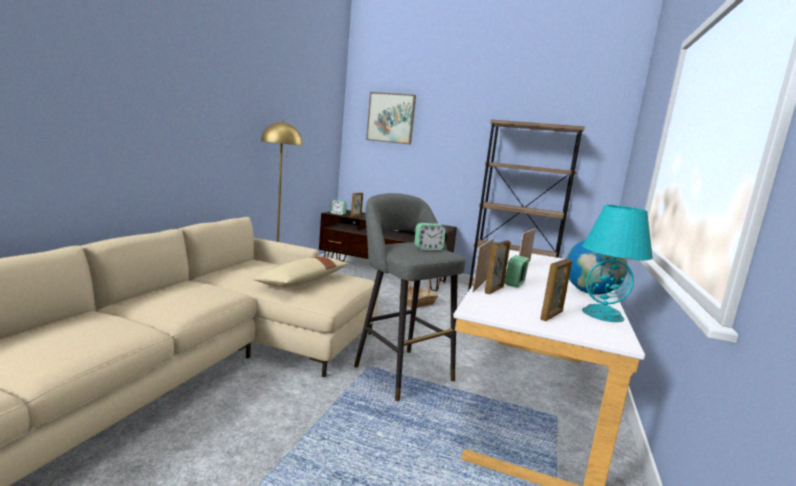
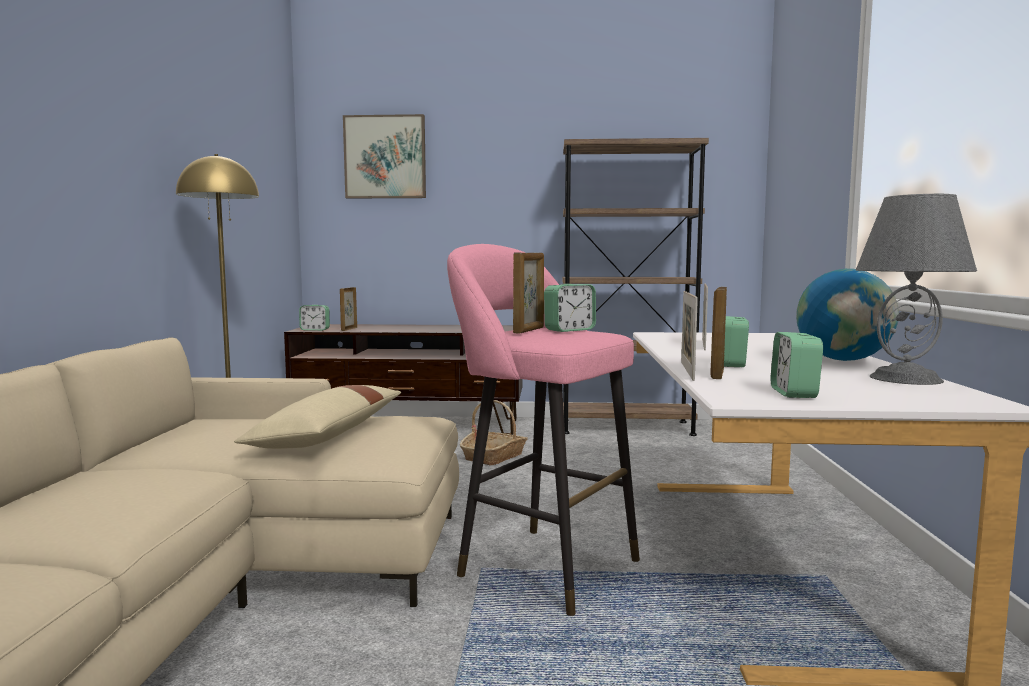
camera: 15 degrees left, 5 degrees down
(400, 370) = (540, 565): grey stool -> pink stool
(514, 312) = (794, 393): none -> alarm clock
(552, 316) = (849, 389): picture frame -> picture frame (529, 330)
(603, 314) = (905, 378): turquoise table lamp -> grey table lamp

